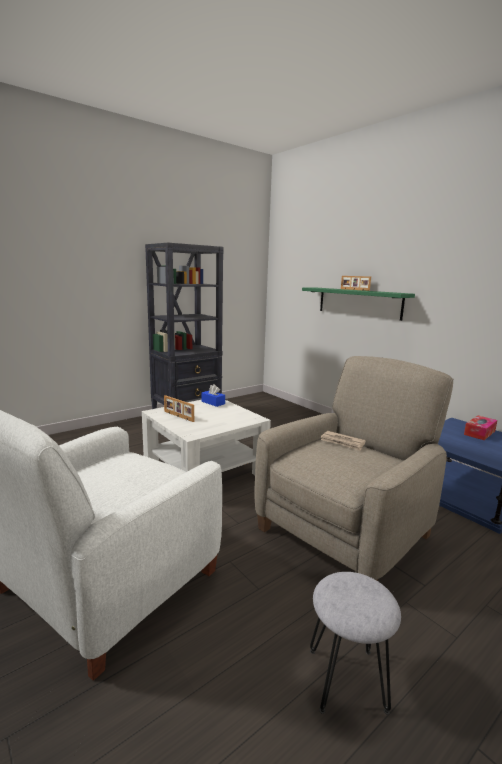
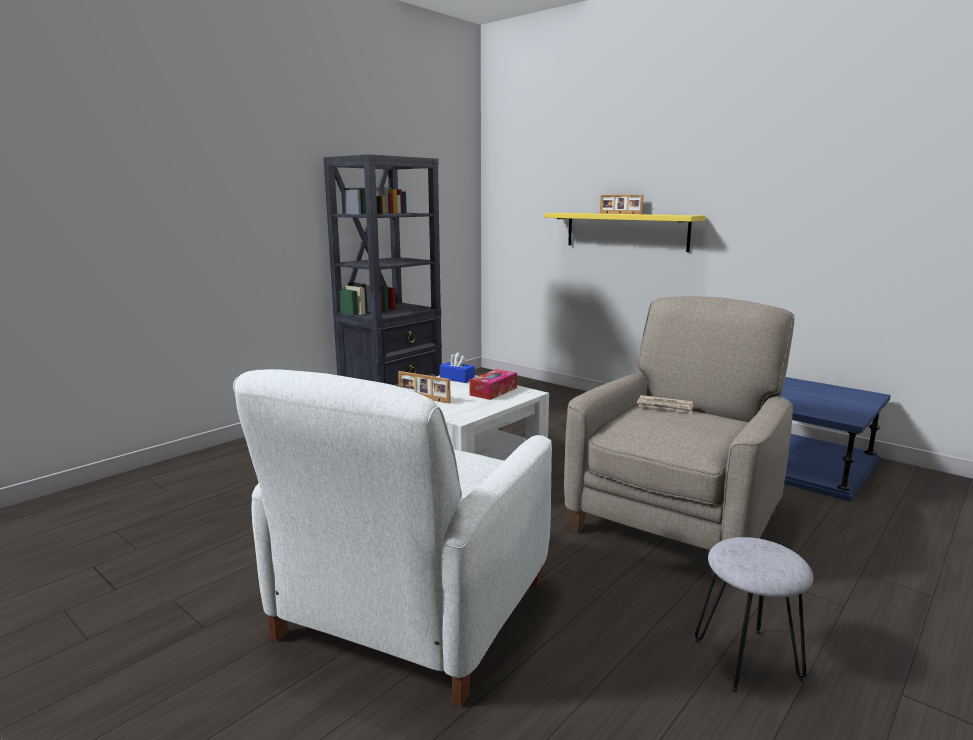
camera: 10 degrees left, 0 degrees up
(358, 302) = (626, 231): green shelf -> yellow shelf
(479, 433) = (805, 387): tissue box -> tissue box (493, 391)

